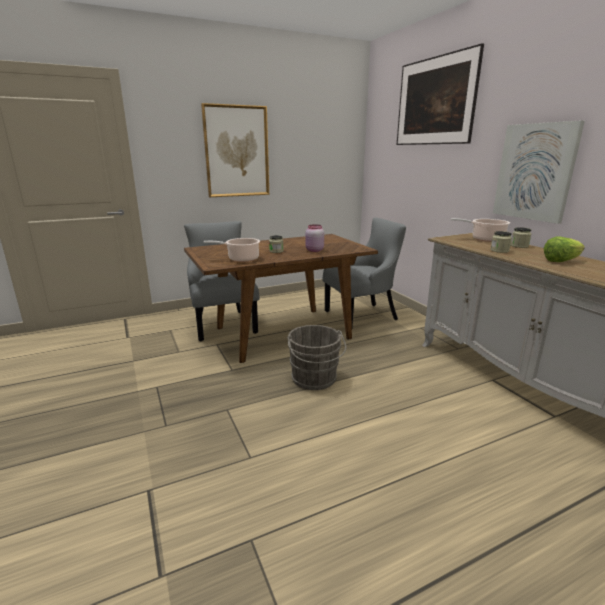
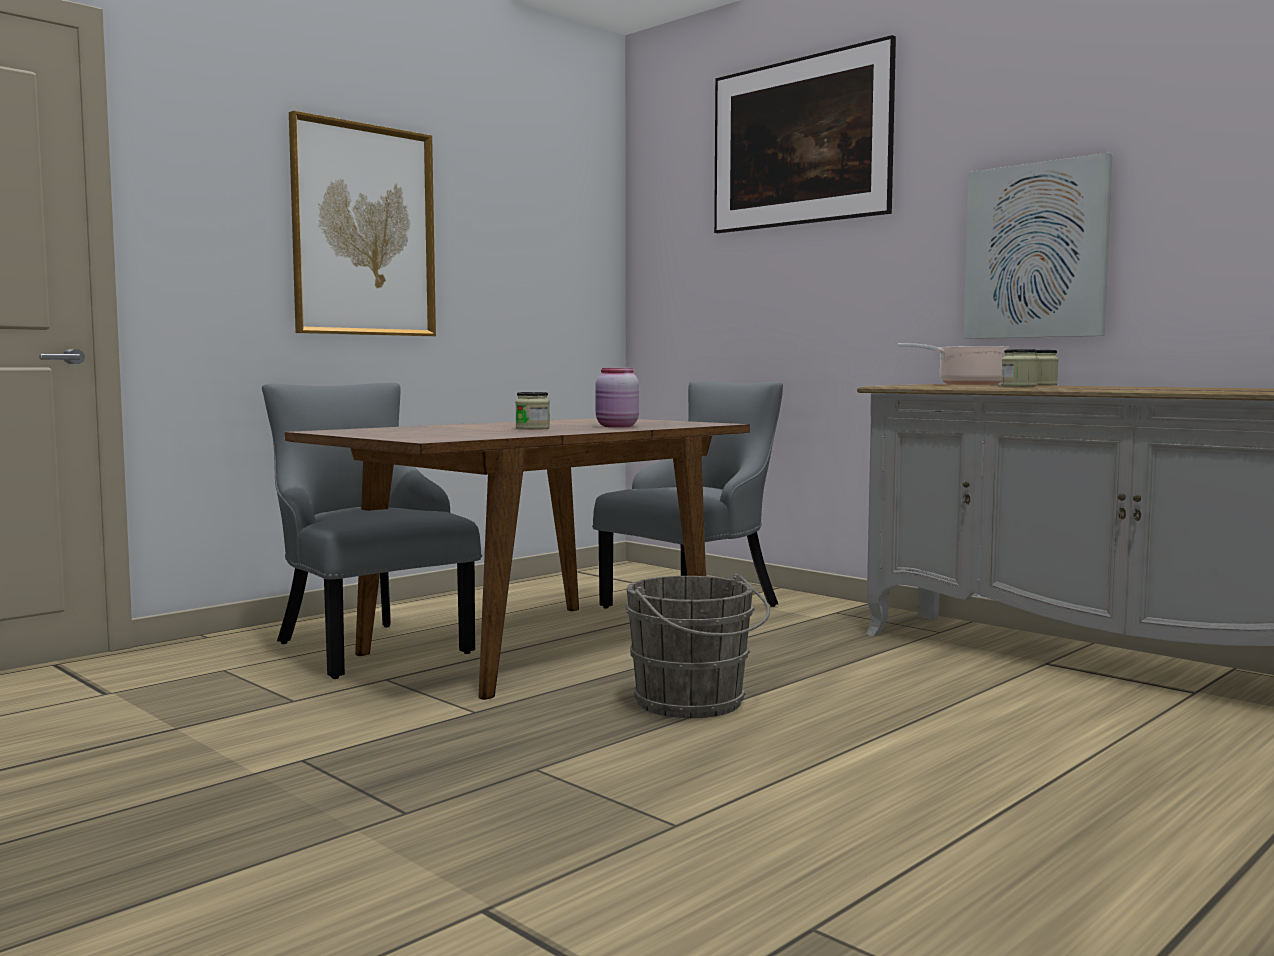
camera: 20 degrees left, 15 degrees down
(241, 259) = (474, 434): cooking pot -> none
(561, 261) = (1139, 387): lettuce -> none

